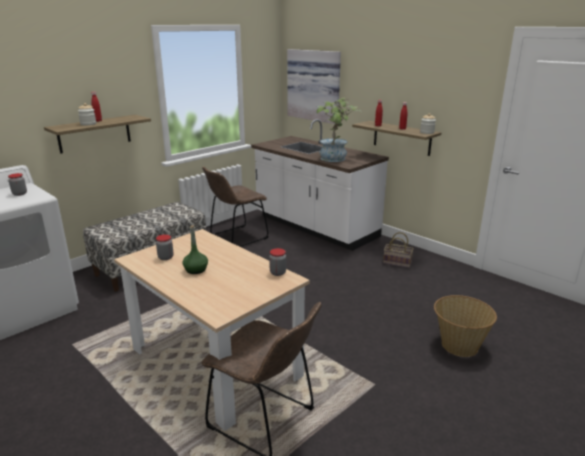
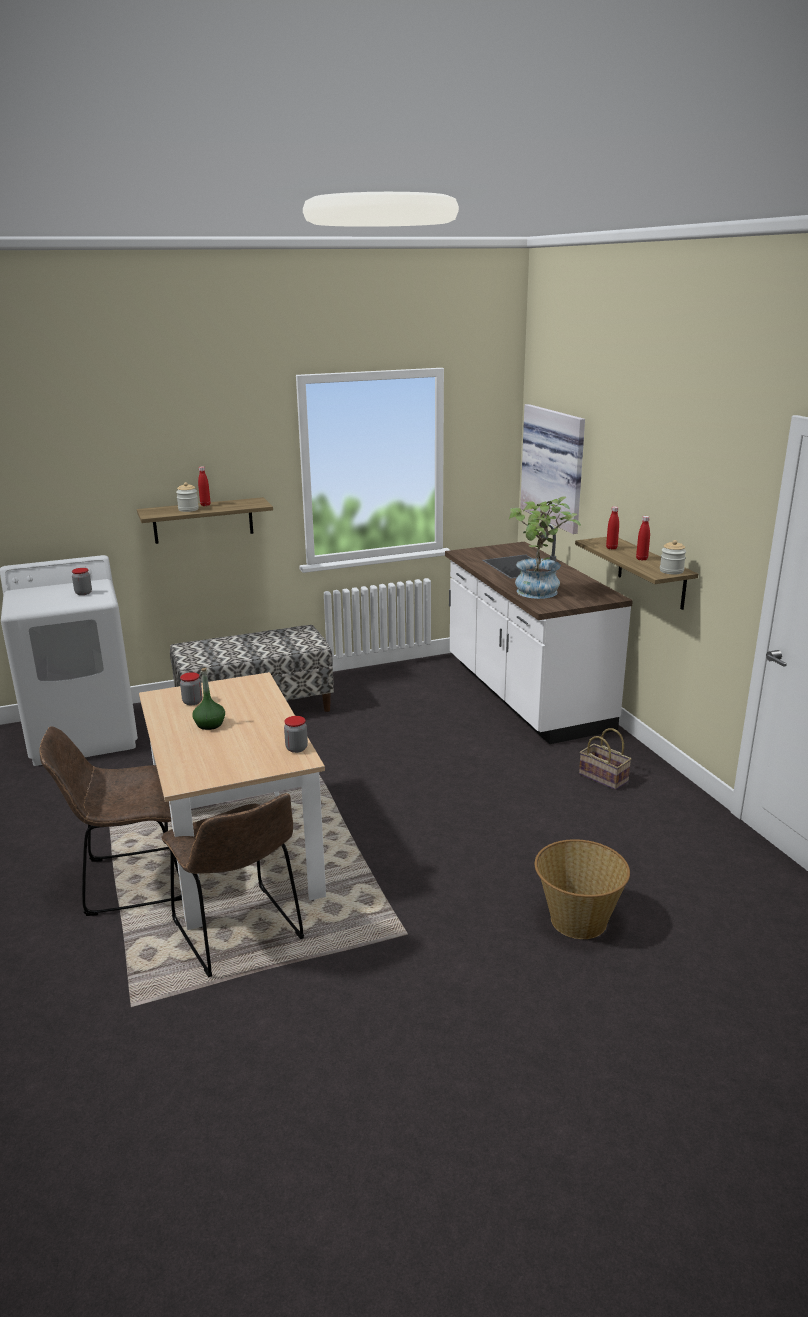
camera: 25 degrees right, 0 degrees up
(236, 238) = (394, 691): brown chair -> brown chair (129, 881)

